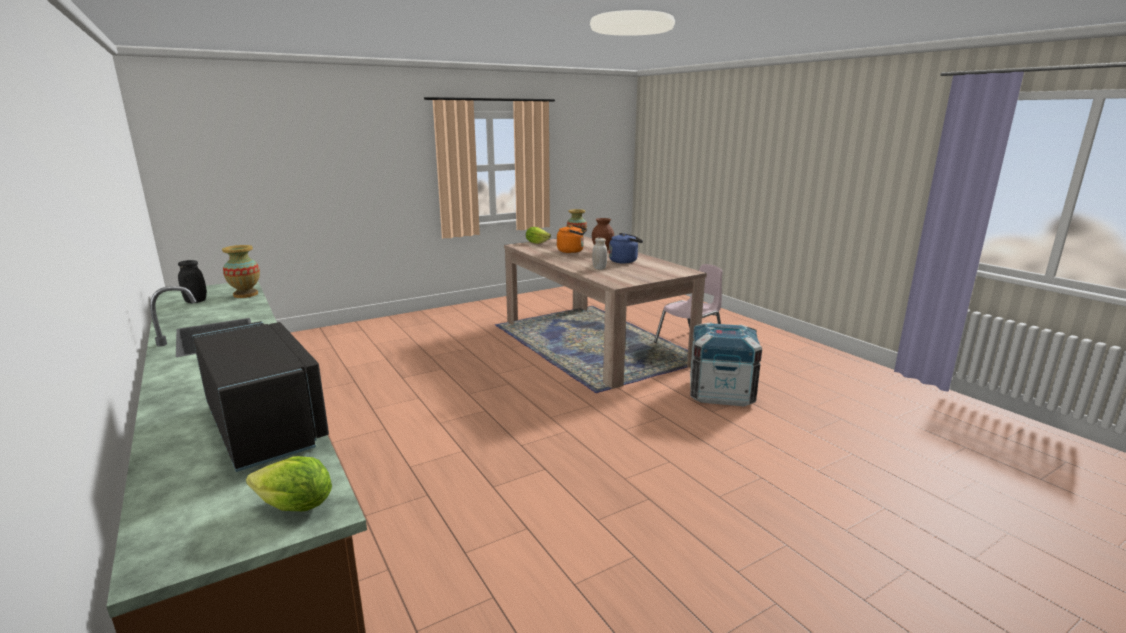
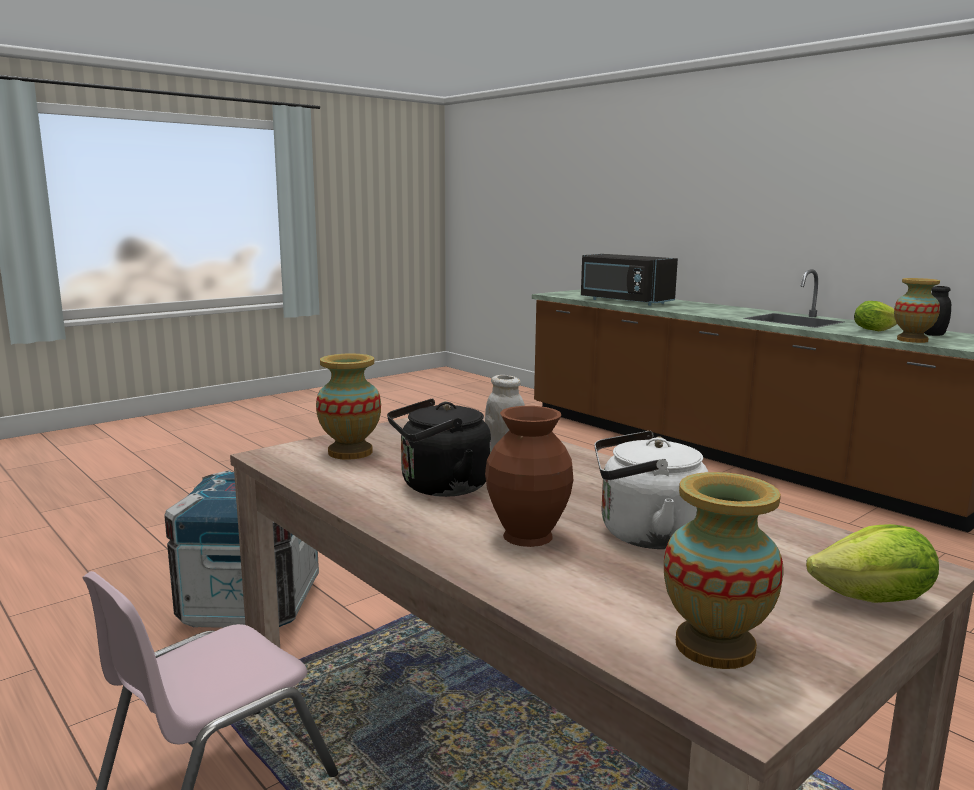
camera: 170 degrees right, 5 degrees down
(295, 507) = (562, 294): lettuce -> lettuce (874, 330)
(572, 251) = (644, 535): orange kettle -> white kettle
(624, 261) = (440, 487): blue kettle -> black kettle
(659, 271) = (350, 452): none -> vase

